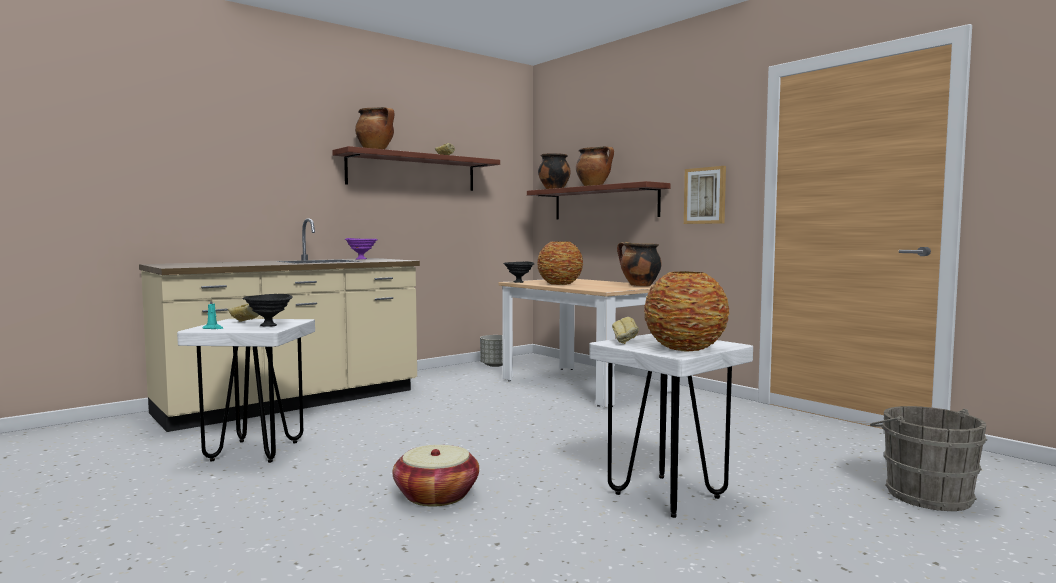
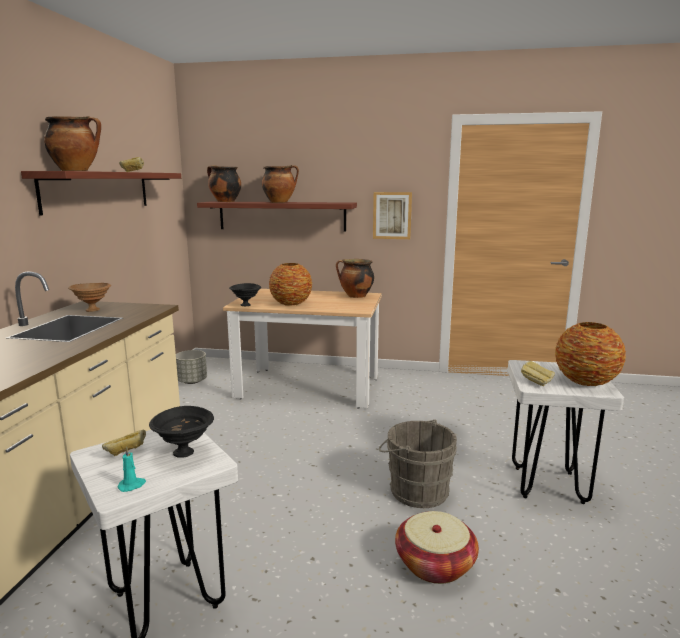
camera: 40 degrees left, 10 degrees up
(361, 259) = (92, 310): purple bowl -> brown bowl
(924, 494) = (627, 426): grey bucket -> grey bucket (415, 490)

